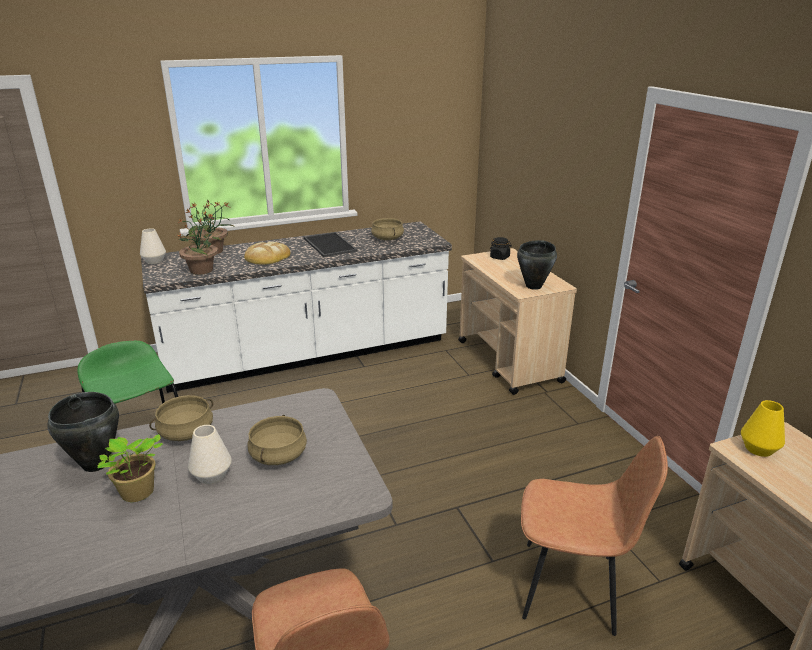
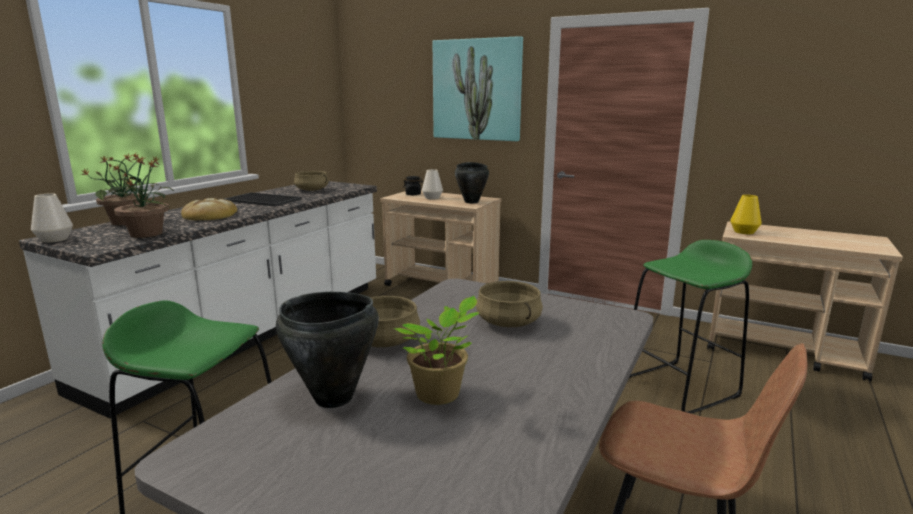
camera: 40 degrees left, 10 degrees down
(212, 475) = (483, 354): white vase -> white vase (432, 198)
(572, 587) = (680, 387): brown chair -> green stool
(575, 157) = (477, 90): none -> picture

